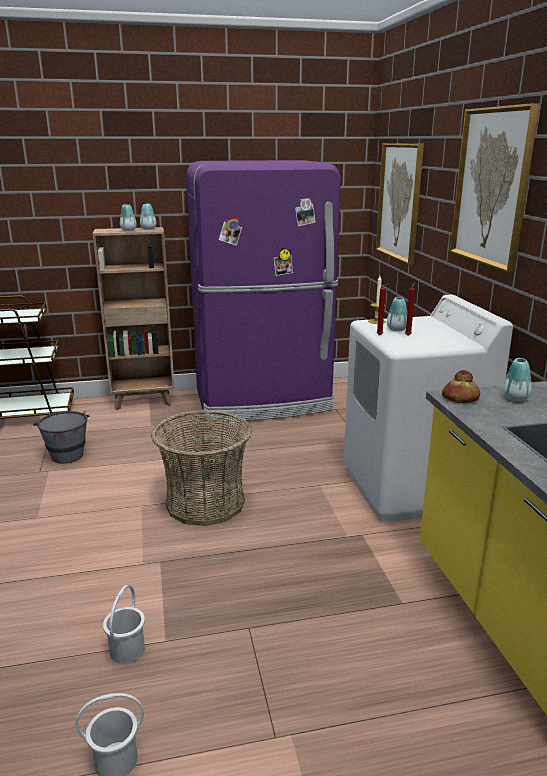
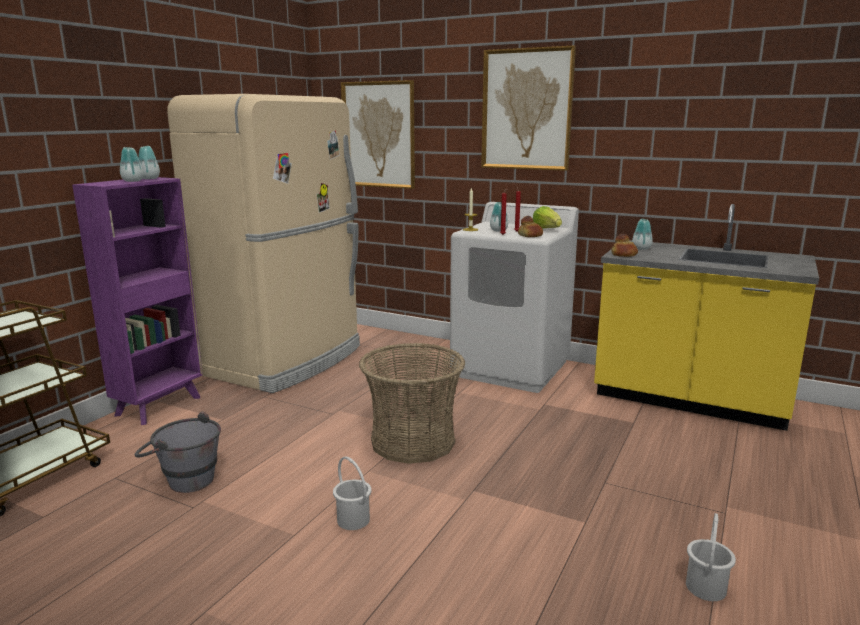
camera: 50 degrees left, 5 degrees down
(128, 650) = (579, 543): white bucket -> white bucket (353, 519)
(144, 401) = (160, 405): brown bookcase -> purple bookcase
(263, 401) = (286, 360): purple fridge -> beige fridge
(401, 343) = (530, 235): none -> bread
(448, 342) = (547, 229): none -> lettuce

